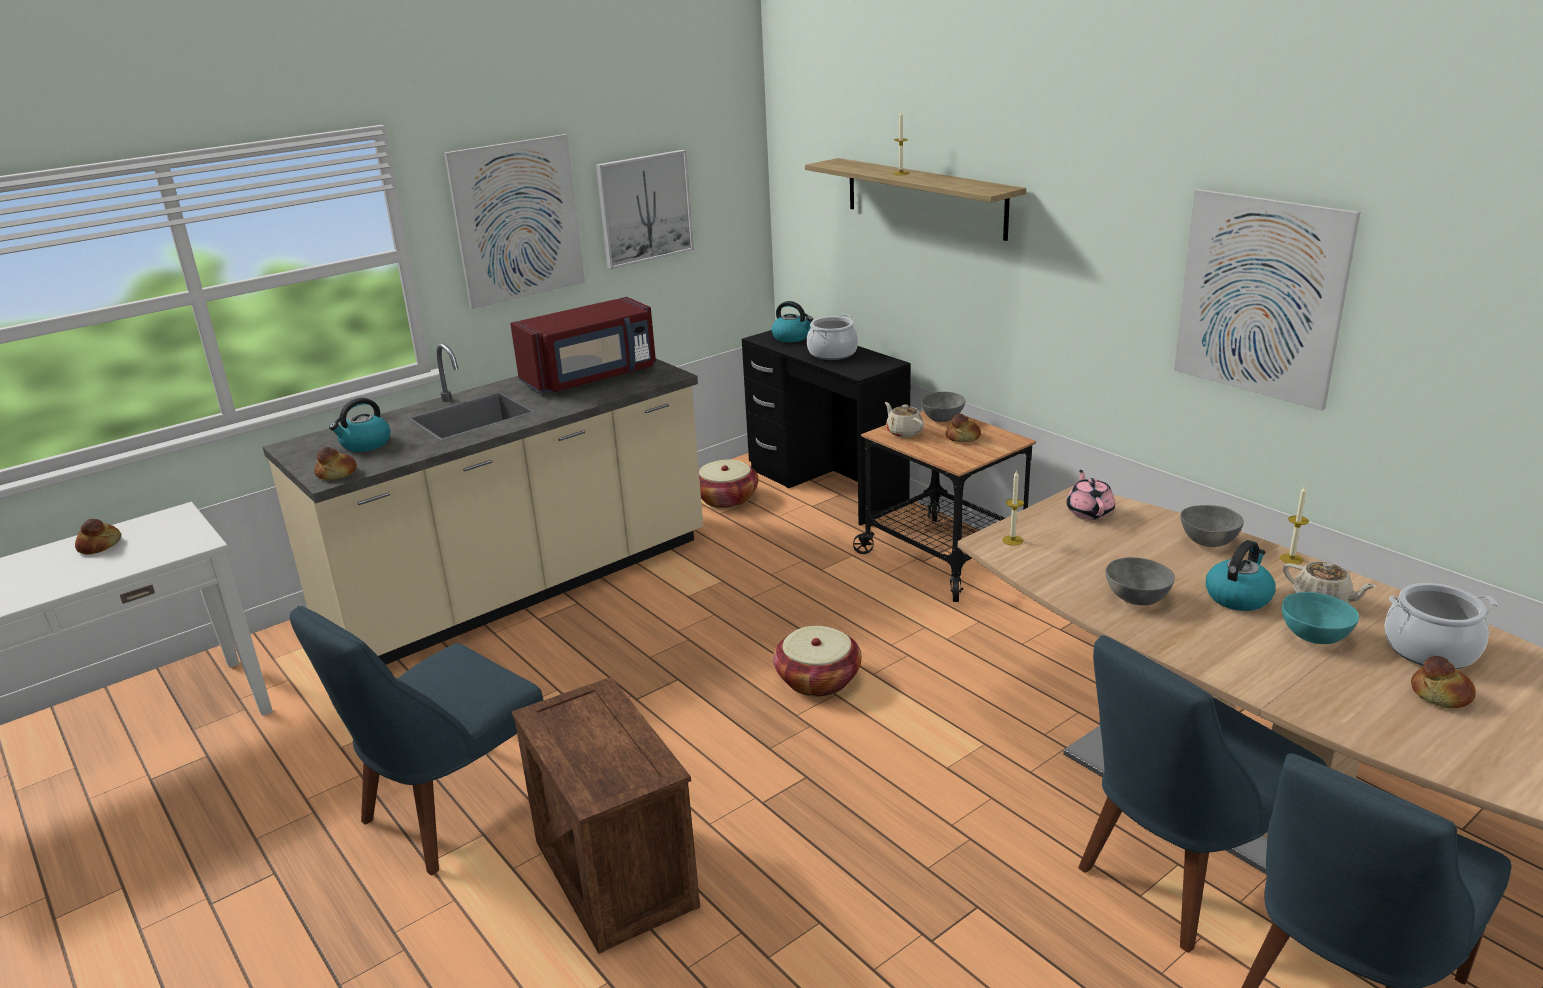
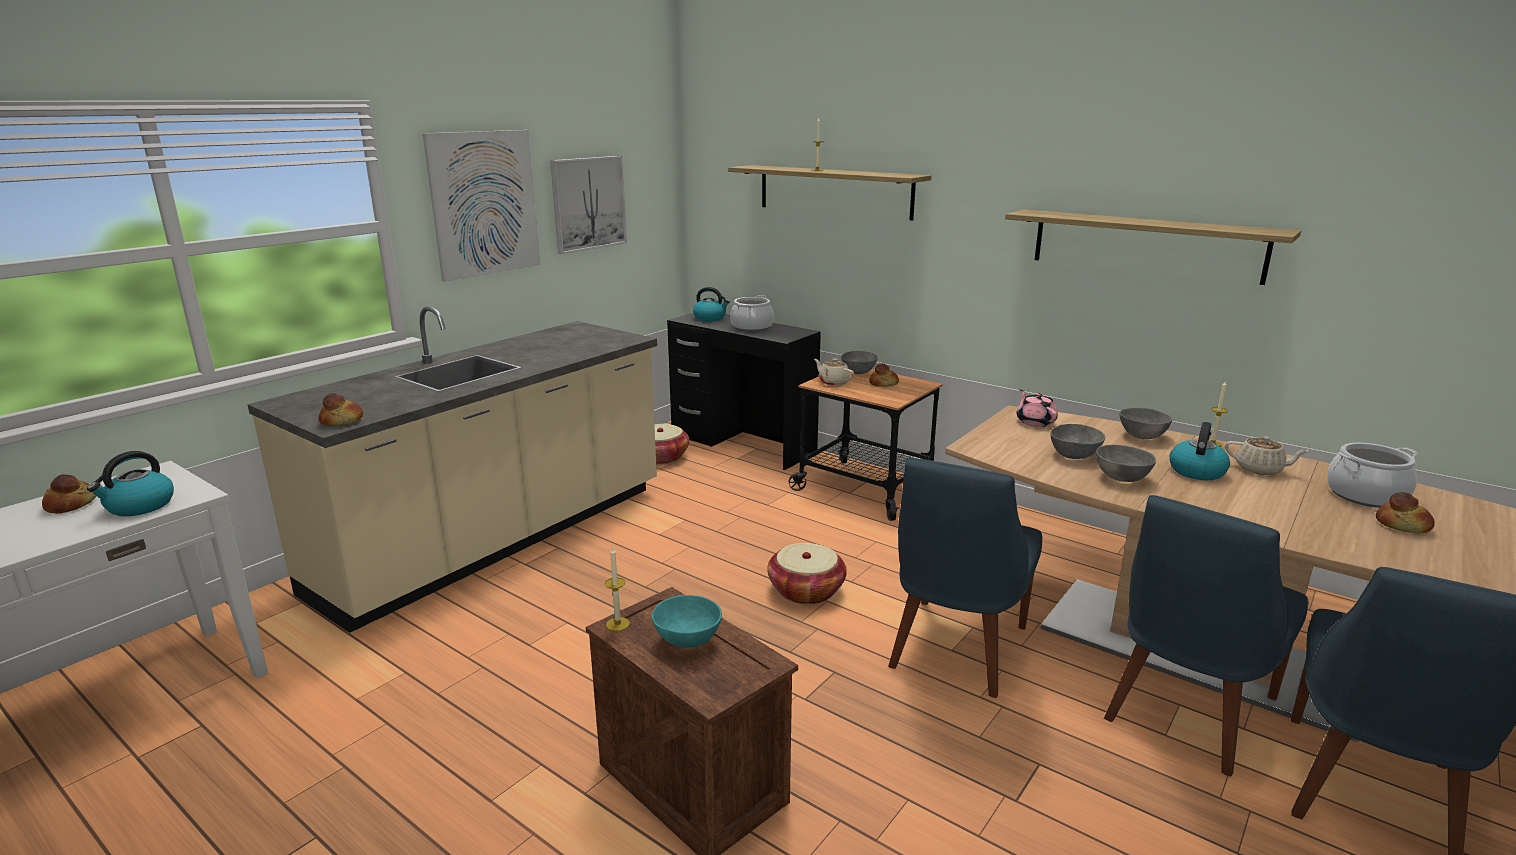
camera: 15 degrees left, 5 degrees down
(365, 444) = (361, 397): kettle -> kettle (139, 506)
(451, 811) = (498, 746): blue chair -> blue chair (955, 650)
(591, 377) = (560, 342): red microwave -> none
(1012, 540) = (990, 444): candle -> candle (617, 624)
(1103, 563) = (1075, 455): none -> grey bowl
(1260, 297) = (1145, 245): picture -> shelf
(1312, 636) = (1275, 493): turquoise bowl -> turquoise bowl (686, 639)

